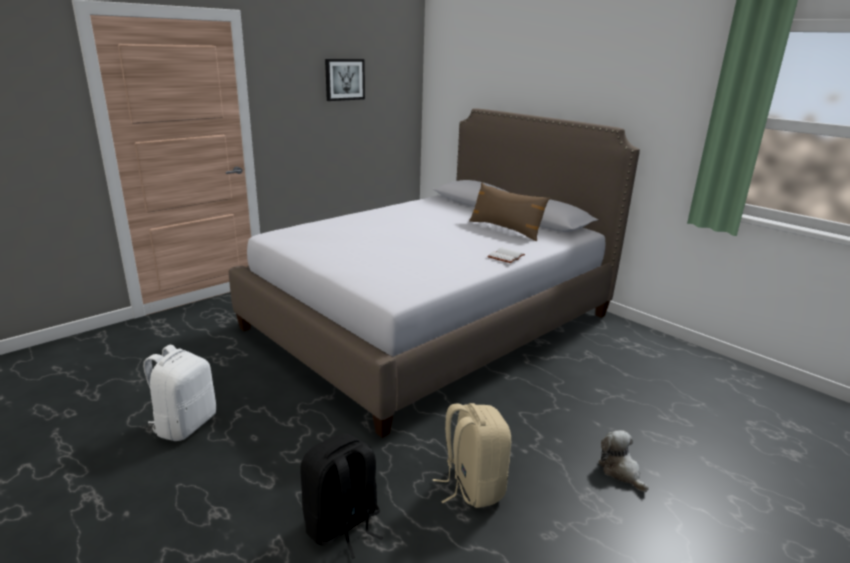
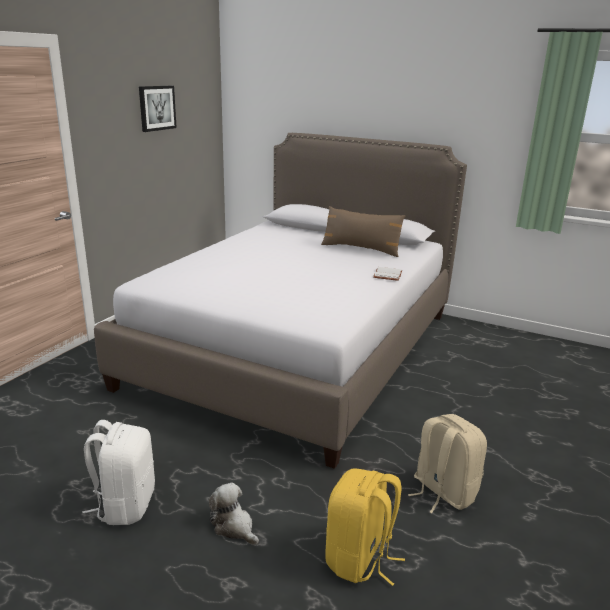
camera: 20 degrees left, 0 degrees up
(342, 525) = (359, 559): black backpack -> yellow backpack
(621, 471) = (544, 449): plush toy -> plush toy (234, 526)

